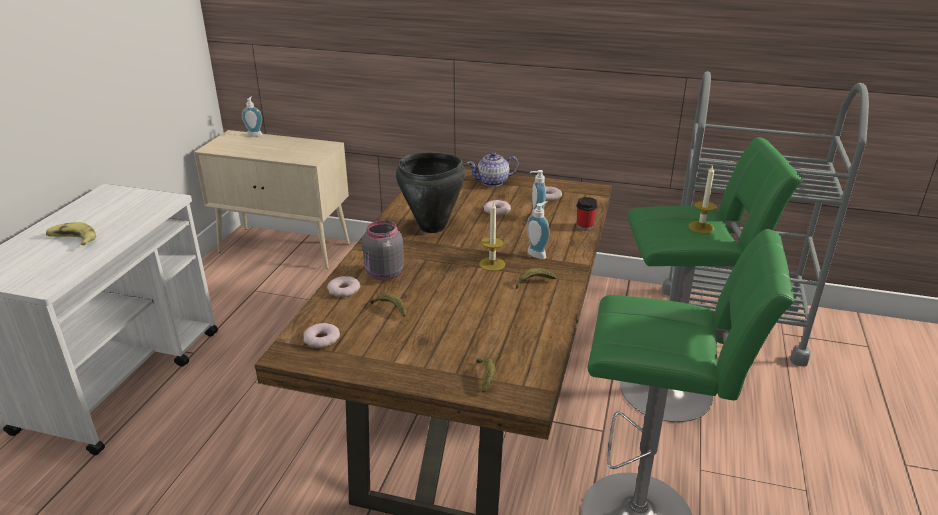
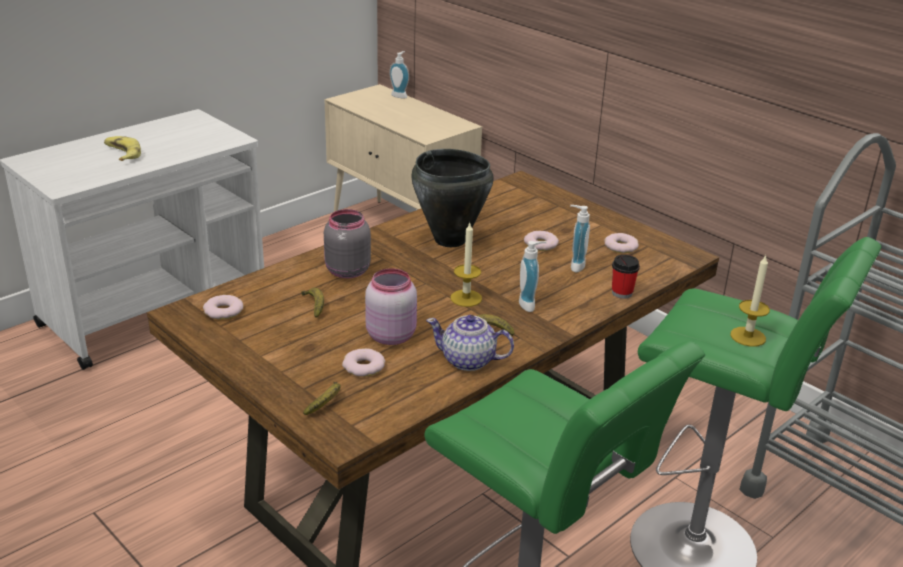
camera: 30 degrees right, 0 degrees up
(344, 290) = (293, 274): donut -> donut (363, 367)
(472, 309) = (391, 335): none -> pink jar
(493, 182) = (575, 212): teapot -> teapot (469, 361)

